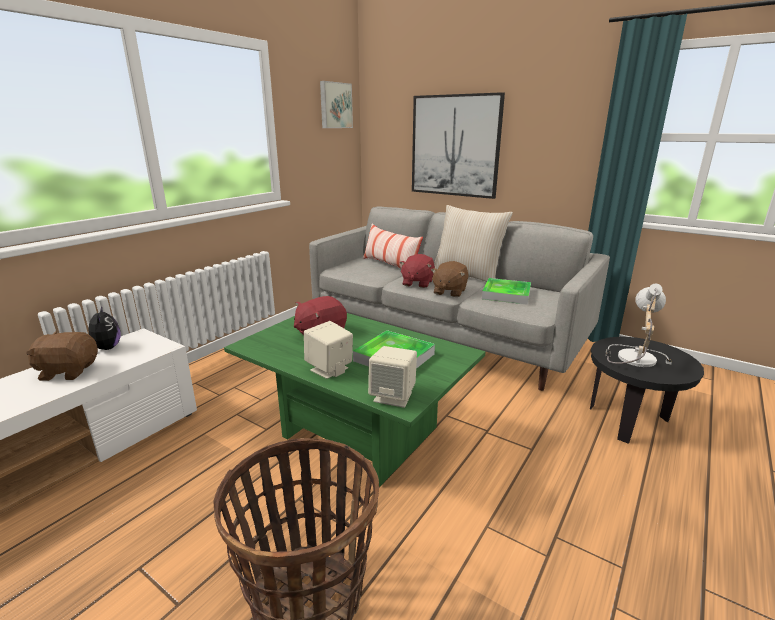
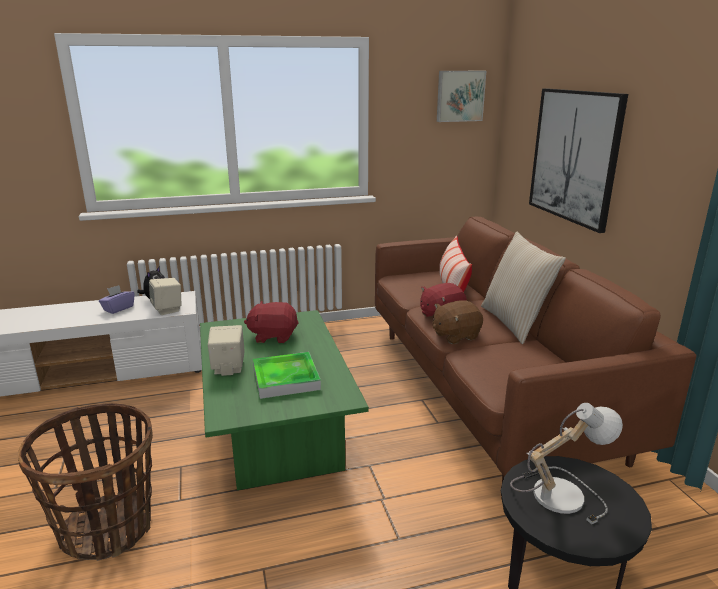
camera: 40 degrees right, 0 degrees up
(68, 371) = (118, 308): brown plush toy -> purple tissue box
(393, 396) = (228, 408): beige speaker -> beige speaker (167, 310)
(446, 337) = (487, 391): grey sofa -> brown sofa
(506, 294) = (512, 359): tray -> none

